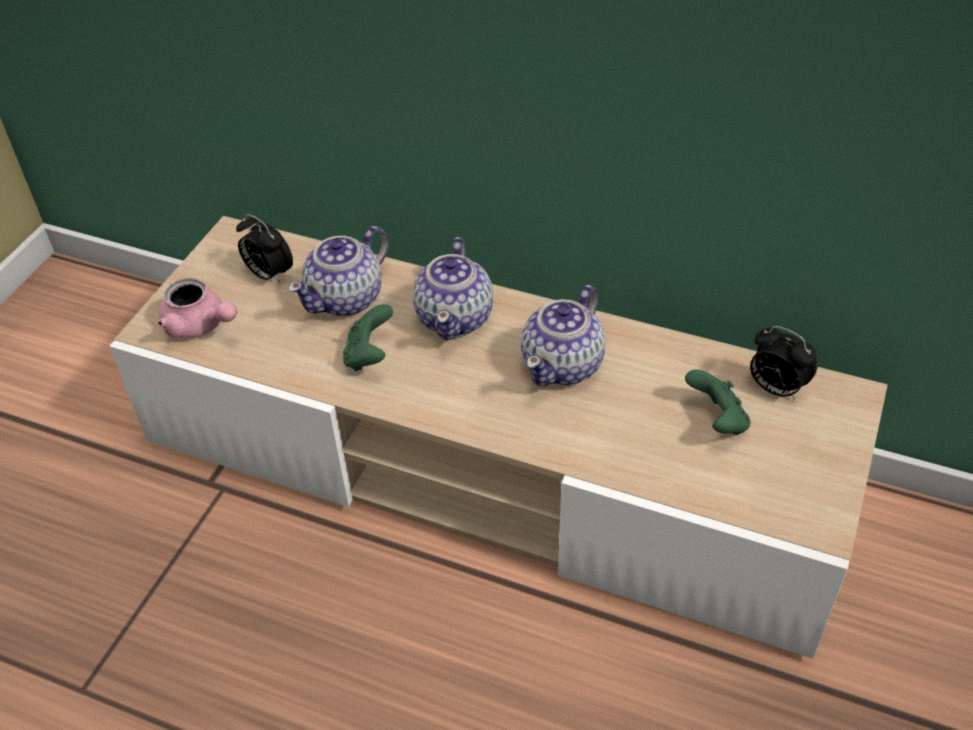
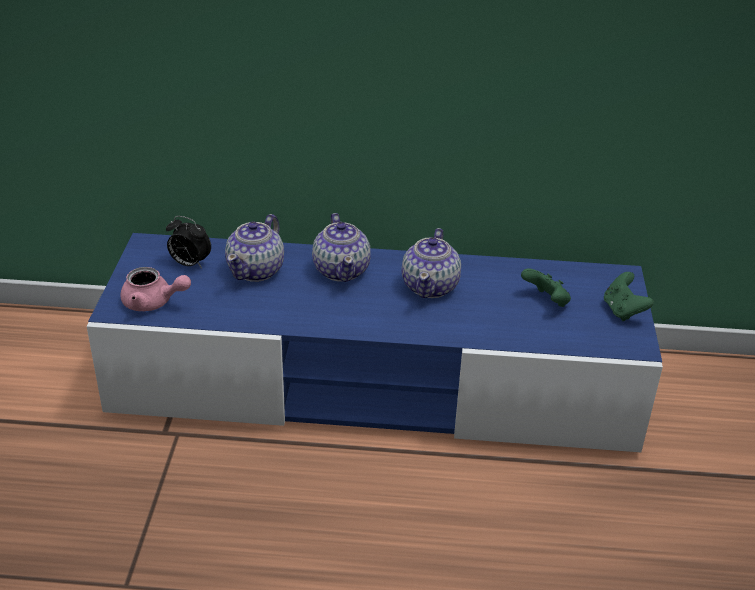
camera: 20 degrees left, 10 degrees down
(369, 355) = (291, 301): green game controller -> green game controller (623, 311)
(490, 466) = (374, 384): beige tv stand -> blue tv stand
(775, 388) = (574, 278): alarm clock -> none

